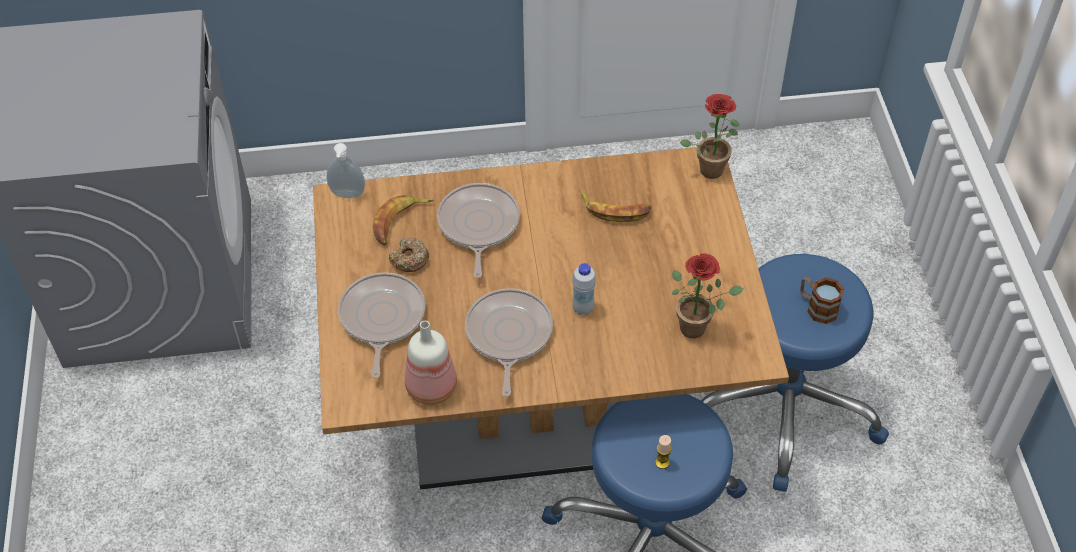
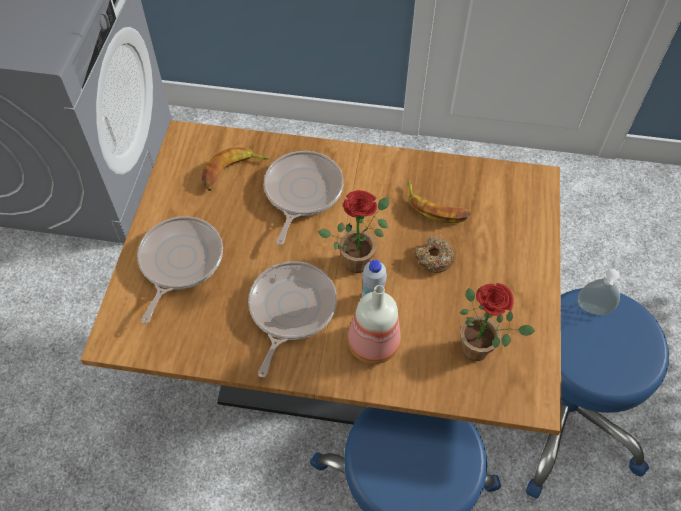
camera: 15 degrees right, 5 degrees up
(347, 195) = (196, 136): soap dispenser -> soap dispenser (592, 310)
(409, 259) = (227, 210): donut -> donut (433, 259)
(430, 388) = (196, 345): bottle -> bottle (372, 345)
(662, 462) = (409, 475): candle -> none
(711, 166) = (542, 185): potted plant -> potted plant (359, 258)
(817, 307) = (611, 349): mug -> none

